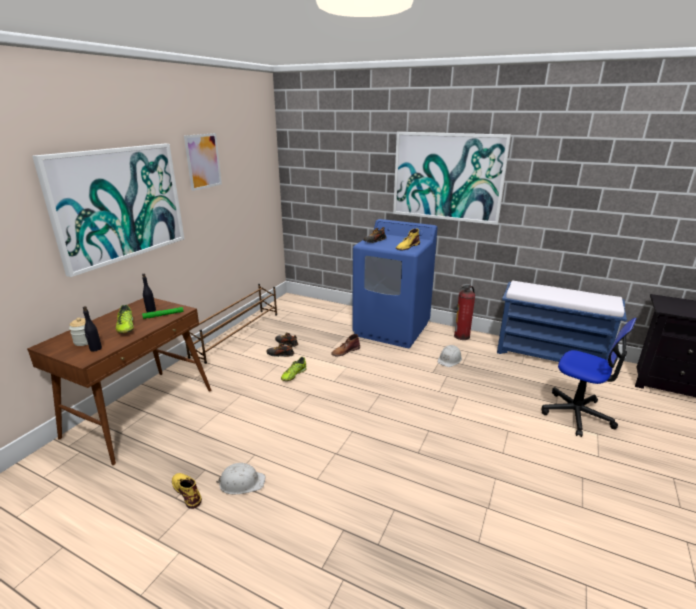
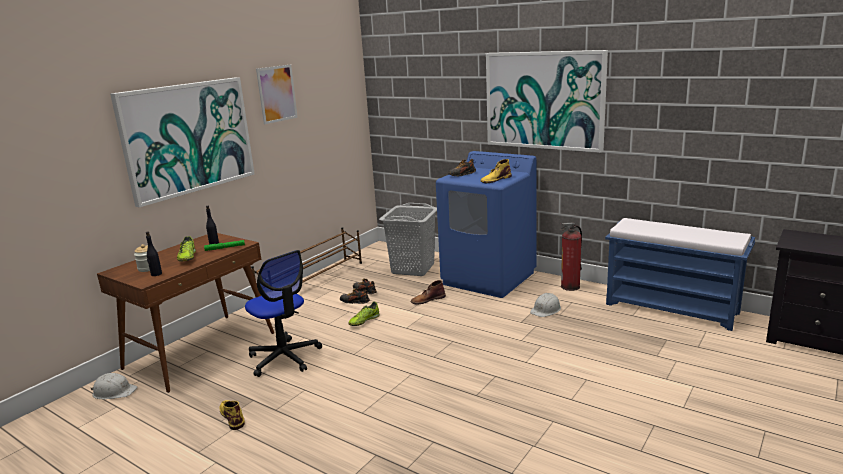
camera: 10 degrees right, 5 degrees down
(241, 482) = (286, 412): white hard hat -> white hard hat (114, 391)
(324, 320) = (413, 268): none -> grey laundry basket
(577, 414) = (677, 367): office chair -> office chair (284, 358)

